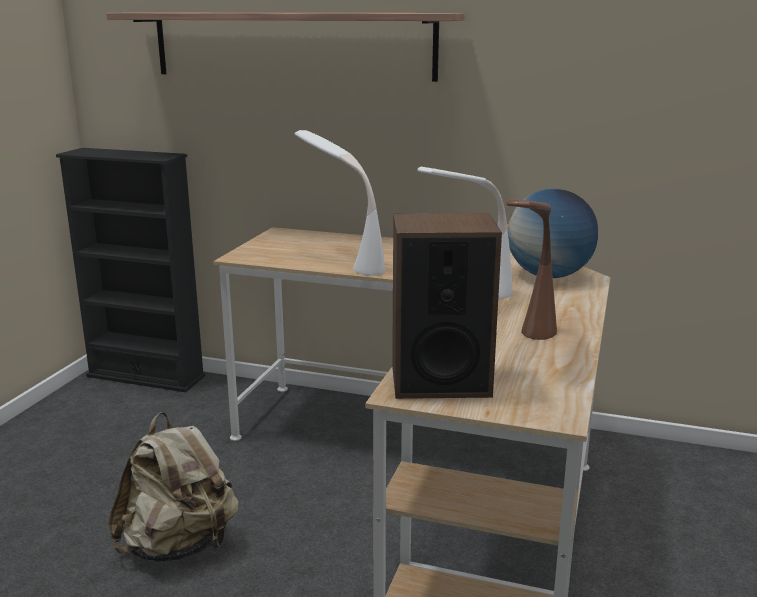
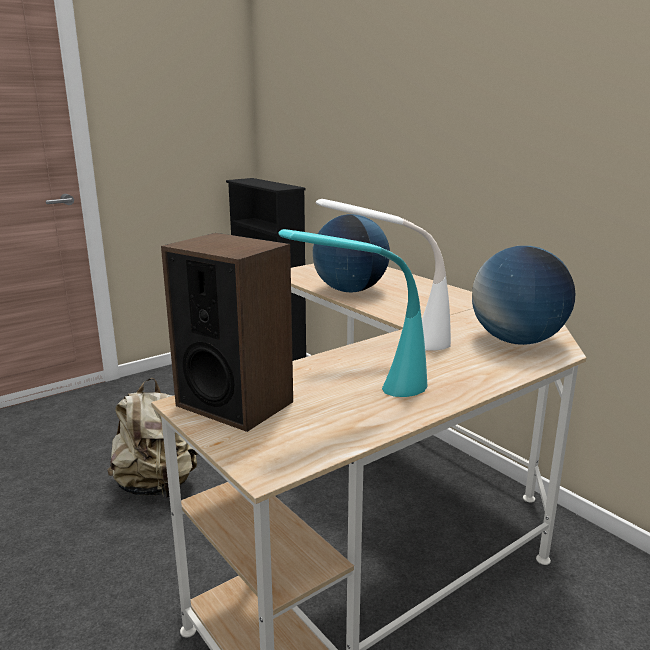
camera: 35 degrees right, 0 degrees up
(291, 45) = (375, 95): shelf -> none
(340, 262) = (350, 290): white table lamp -> globe
(526, 350) = (358, 401): brown table lamp -> turquoise table lamp

